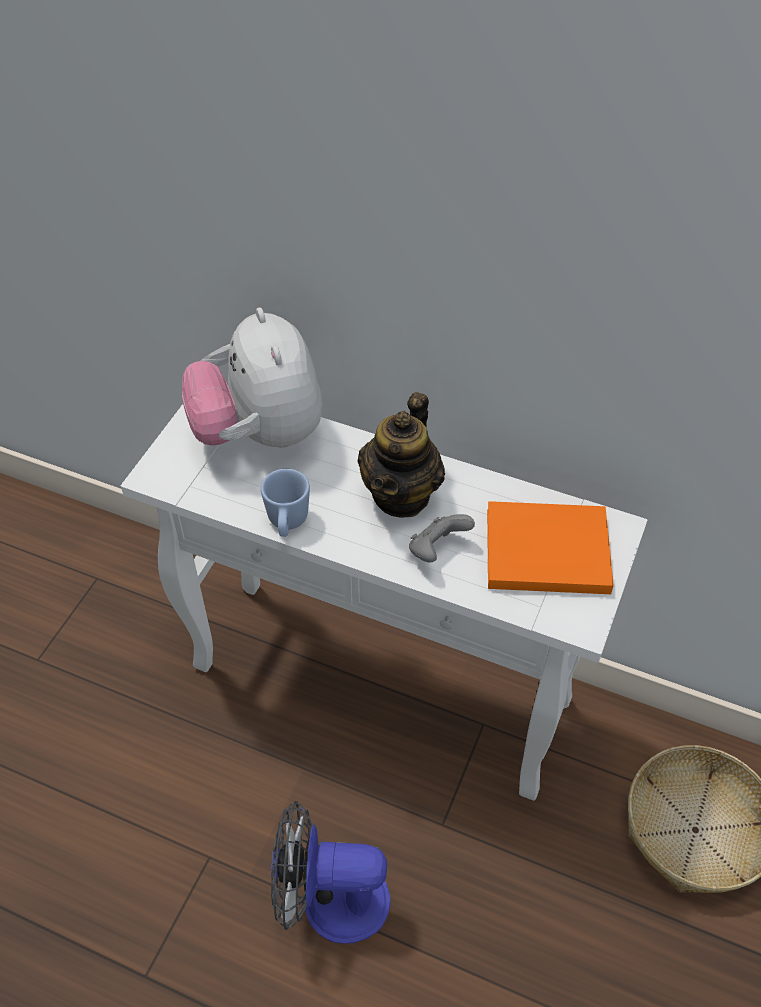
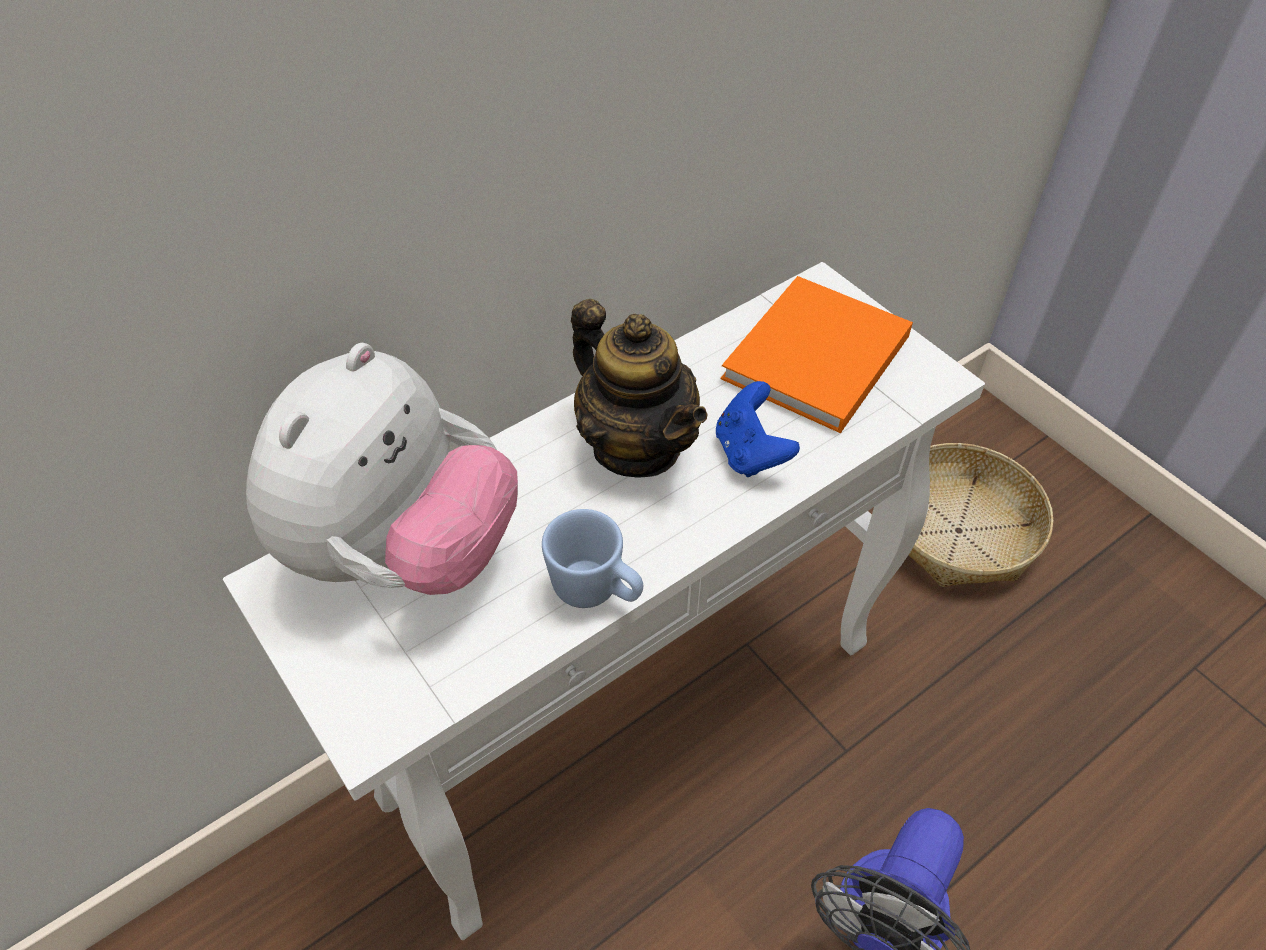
camera: 60 degrees left, 0 degrees up
(259, 434) = (402, 552): plush toy -> plush toy turned 75 degrees counterclockwise
(437, 550) = (750, 453): grey game controller -> blue game controller

